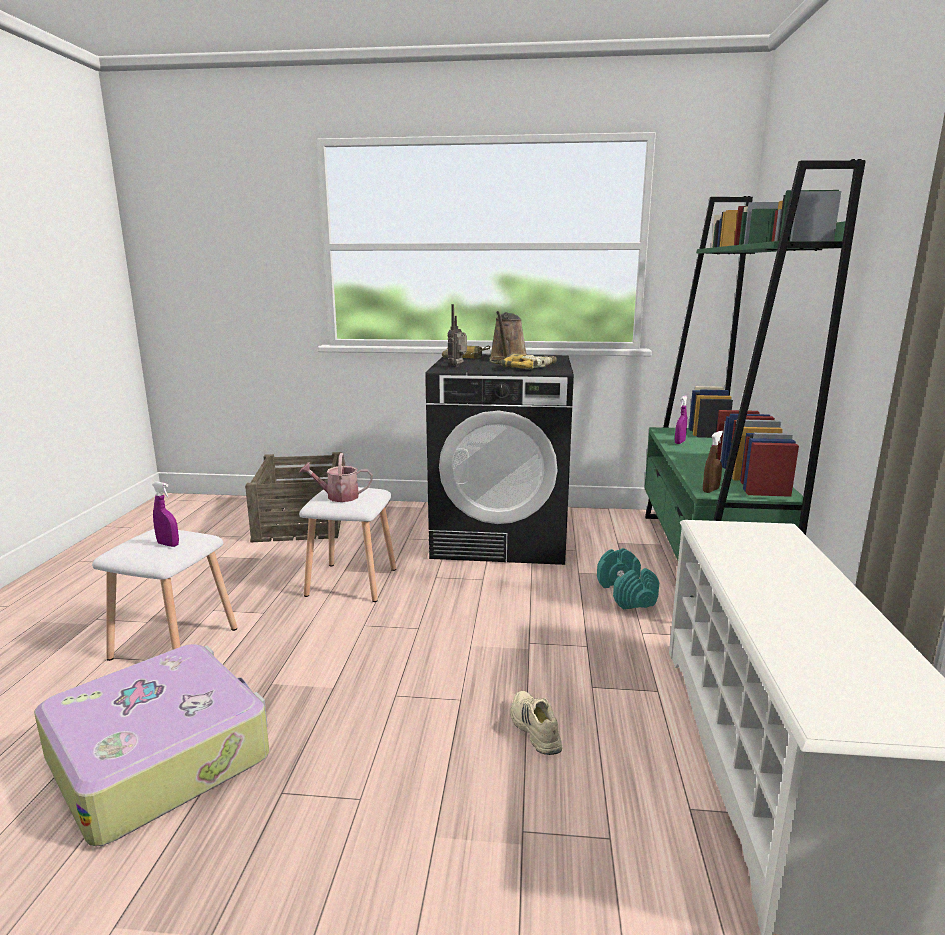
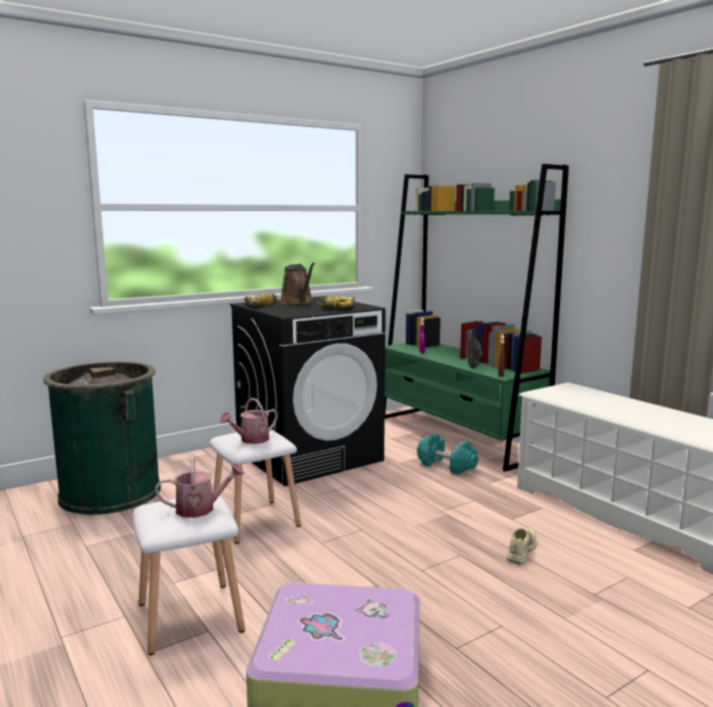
camera: 40 degrees left, 5 degrees down
(168, 544) = (201, 508): purple spray bottle -> watering can
(302, 519) = (110, 493): crate -> green trash can
(458, 367) = (288, 311): radio -> radio (474, 367)
(533, 728) = (520, 550): beige shoe -> beige shoe turned 90 degrees clockwise

